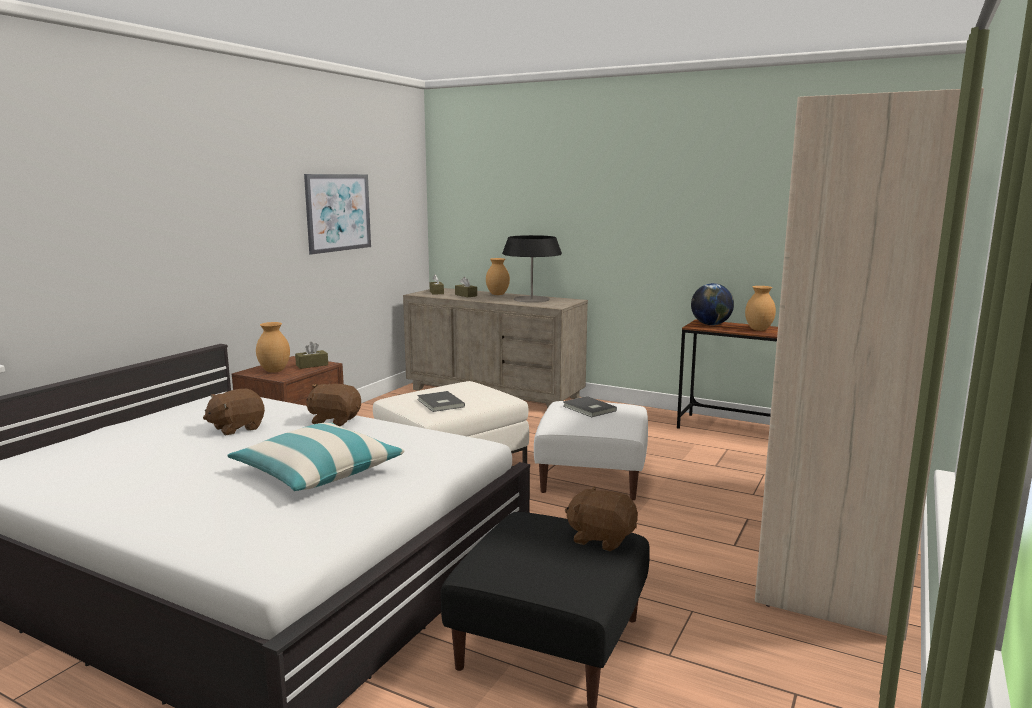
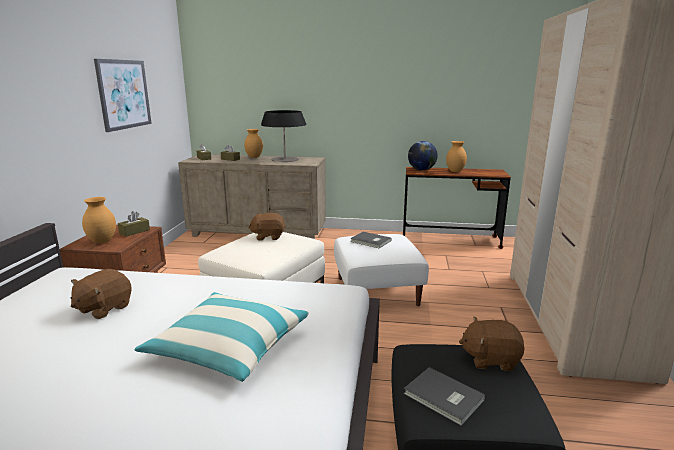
camera: 20 degrees left, 5 degrees up
(334, 420) = (197, 285): brown plush toy -> brown plush toy (268, 236)
(439, 403) = (261, 252): grey book -> grey book (443, 398)

